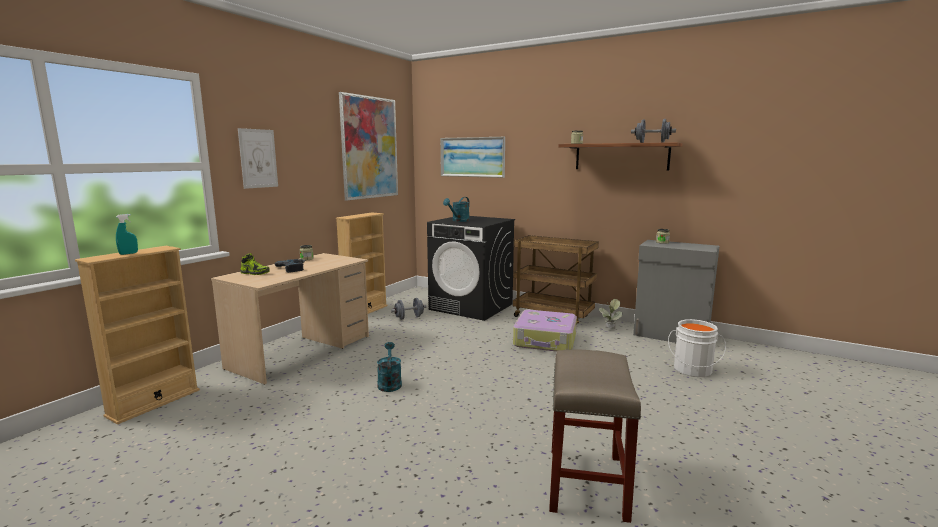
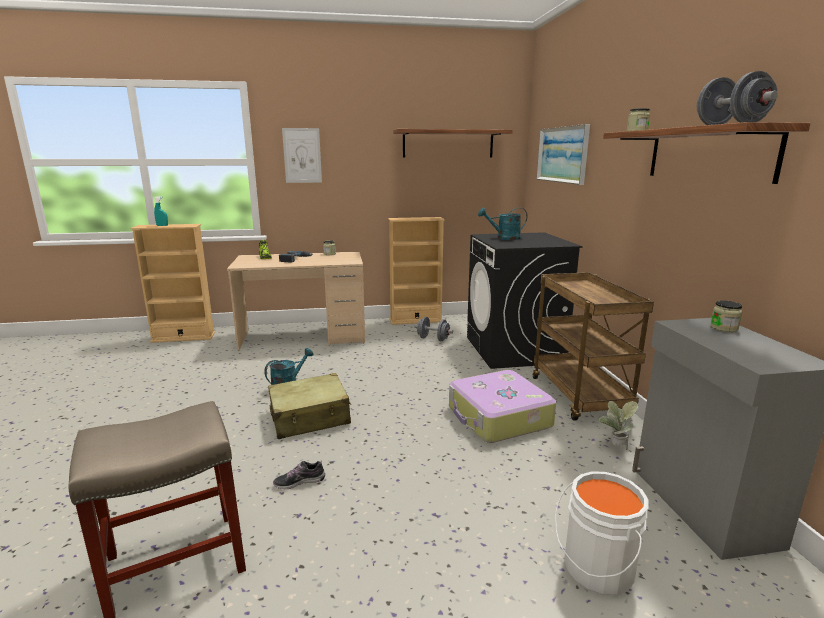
camera: 50 degrees right, 5 degrees up
(369, 148) = (448, 144): picture -> shelf
(456, 389) = (310, 417): none -> beige suitcase
(539, 416) = (299, 482): none -> shoe

